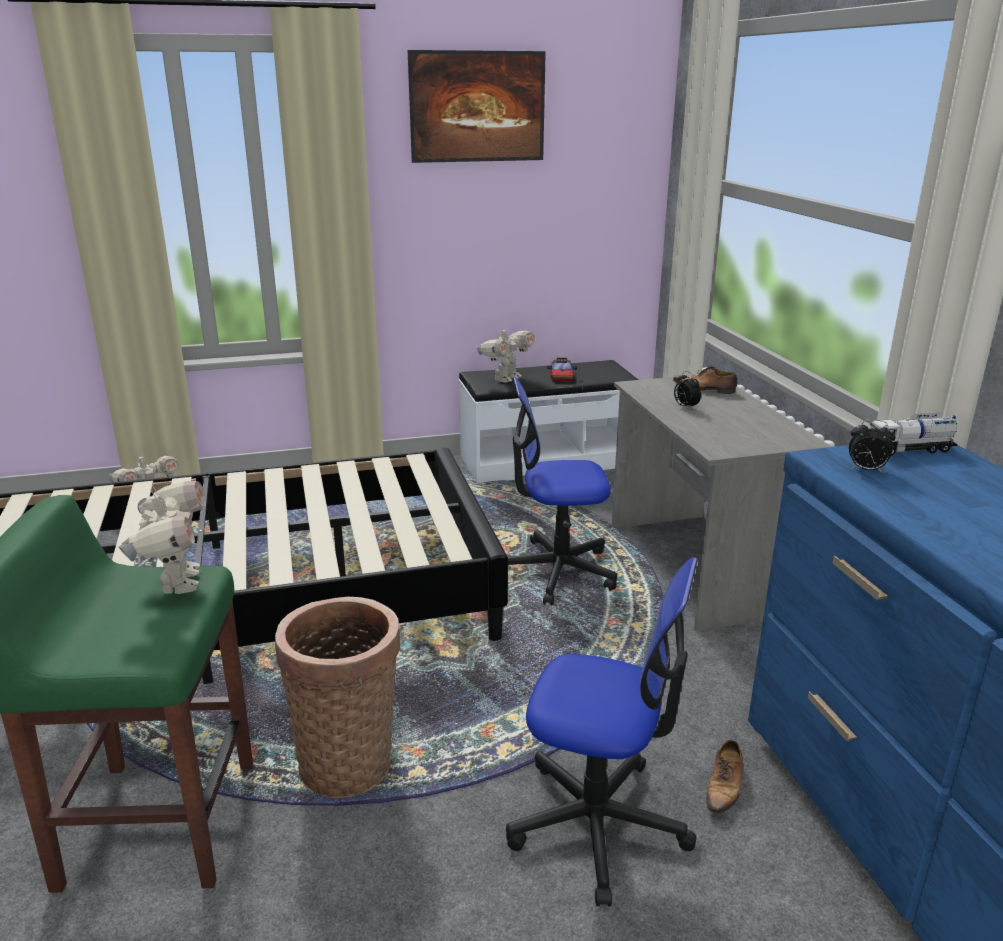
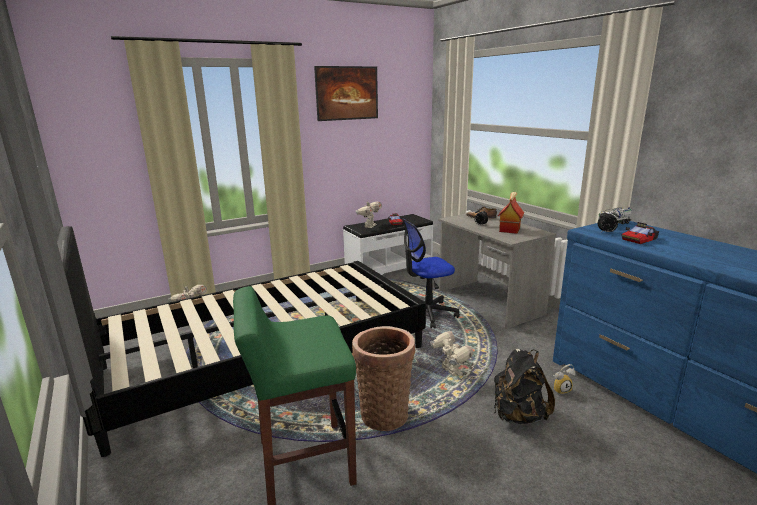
camera: 15 degrees left, 5 degrees down
(177, 582) = (314, 324): toy robot -> toy robot (450, 371)
(598, 823) = (518, 415): office chair -> black backpack
(724, 787) = (561, 389): shoe -> alarm clock
(737, 424) = (509, 229): none -> toy house
(924, 498) = (639, 239): none -> toy car

